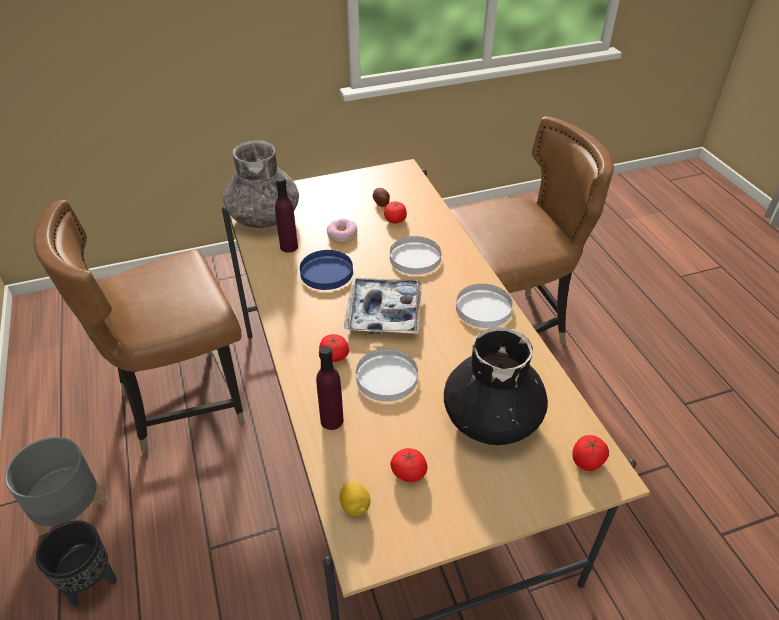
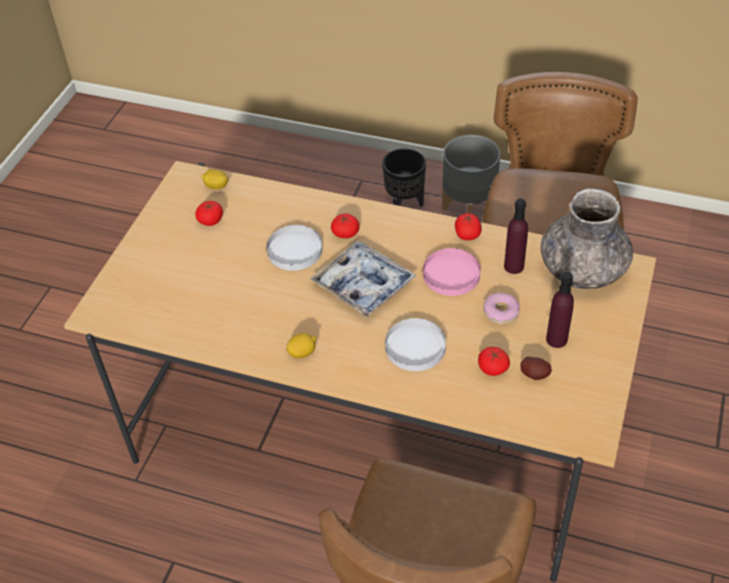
camera: 130 degrees right, 5 degrees up
(326, 272) = (452, 274): blue plate -> pink plate
(332, 420) = (288, 205): purple bottle -> purple bottle (556, 339)
(483, 308) = (302, 352): white plate -> lemon
(492, 418) = (200, 284): black vase -> none
(587, 461) = (116, 309): tomato -> tomato (467, 235)

